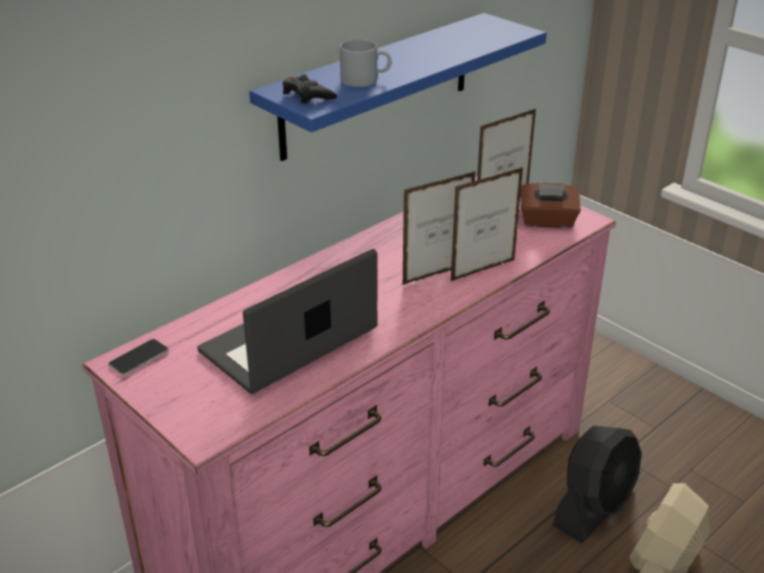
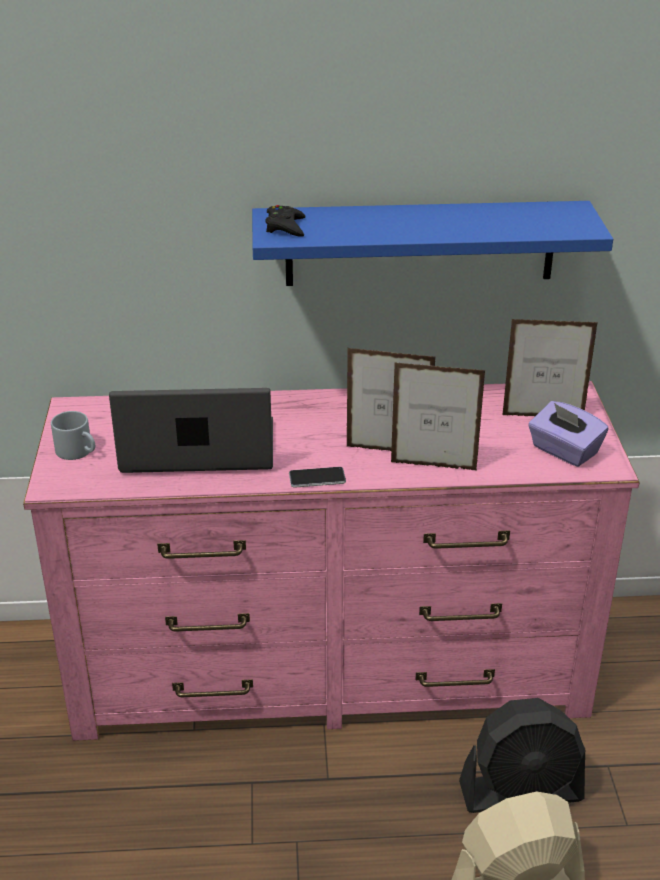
camera: 40 degrees right, 0 degrees up
(139, 358) = (87, 410): phone -> phone (317, 478)
(365, 79) = (356, 229): grey mug -> grey mug (79, 451)
(547, 221) = (564, 451): brown tissue box -> purple tissue box

